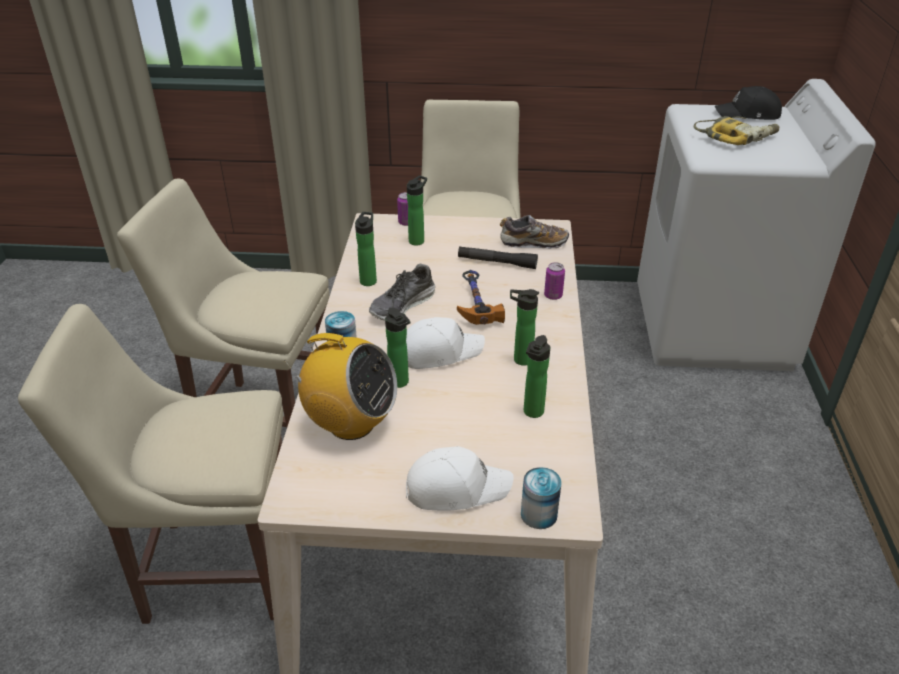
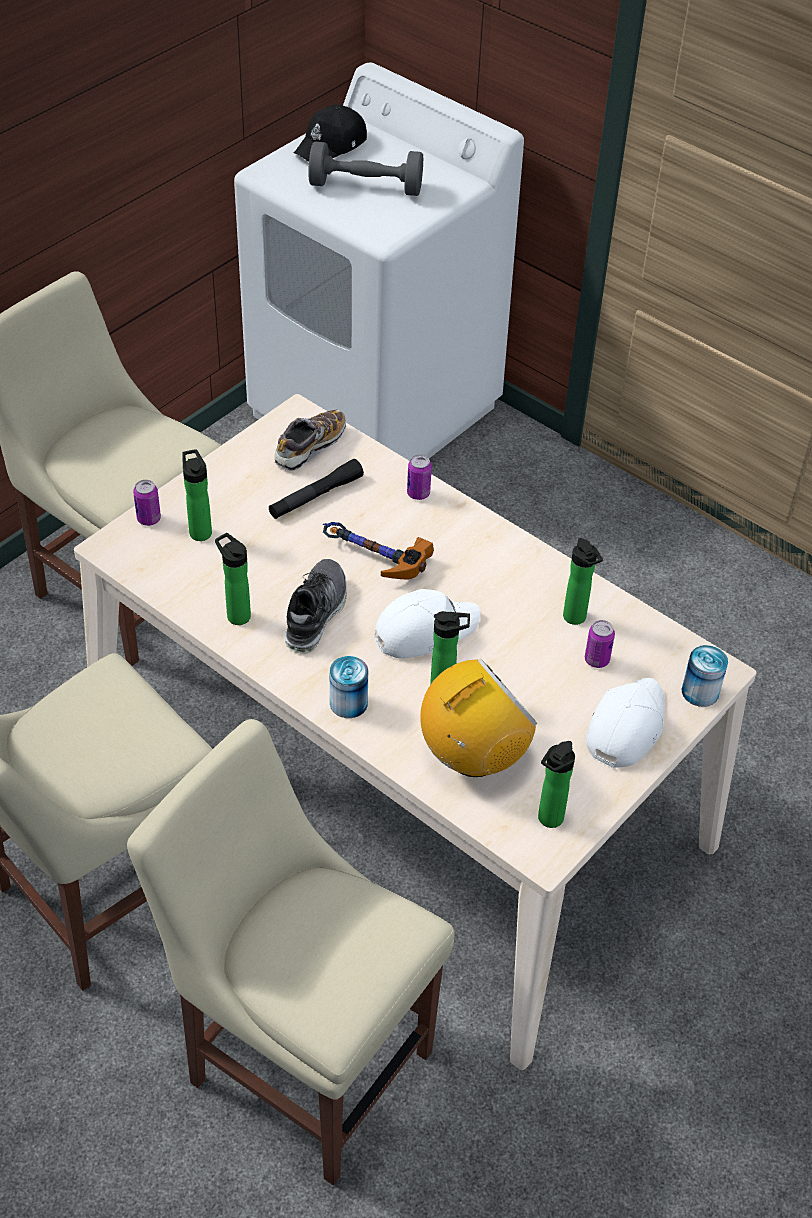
camera: 55 degrees left, 10 degrees up
(213, 567) = (302, 1059): beige chair -> beige chair turned 90 degrees clockwise
(402, 305) = (315, 613): shoe -> shoe turned 150 degrees counterclockwise
(439, 352) = (424, 630): white cap -> white cap turned 45 degrees clockwise
(505, 441) = (596, 660): none -> can
(520, 359) = (493, 580): bottle -> bottle (548, 820)
(736, 137) = (365, 187): power drill -> grey dumbbell

